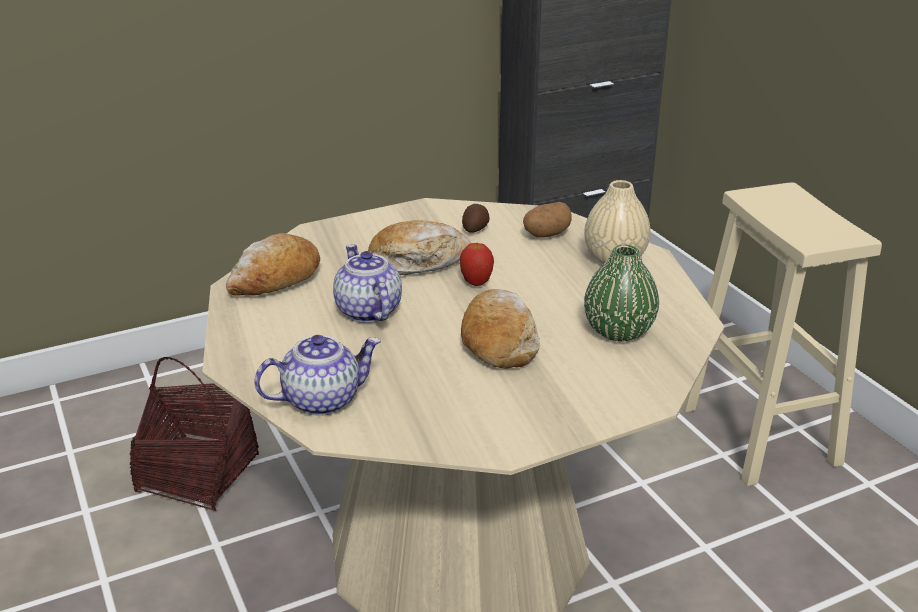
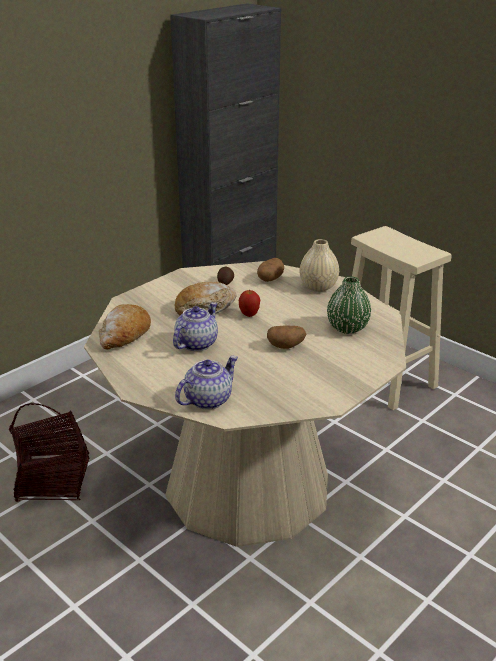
camera: 20 degrees left, 0 degrees up
(367, 311) = (196, 343): teapot -> teapot turned 75 degrees clockwise
(499, 341) = (286, 346): bread -> potato

